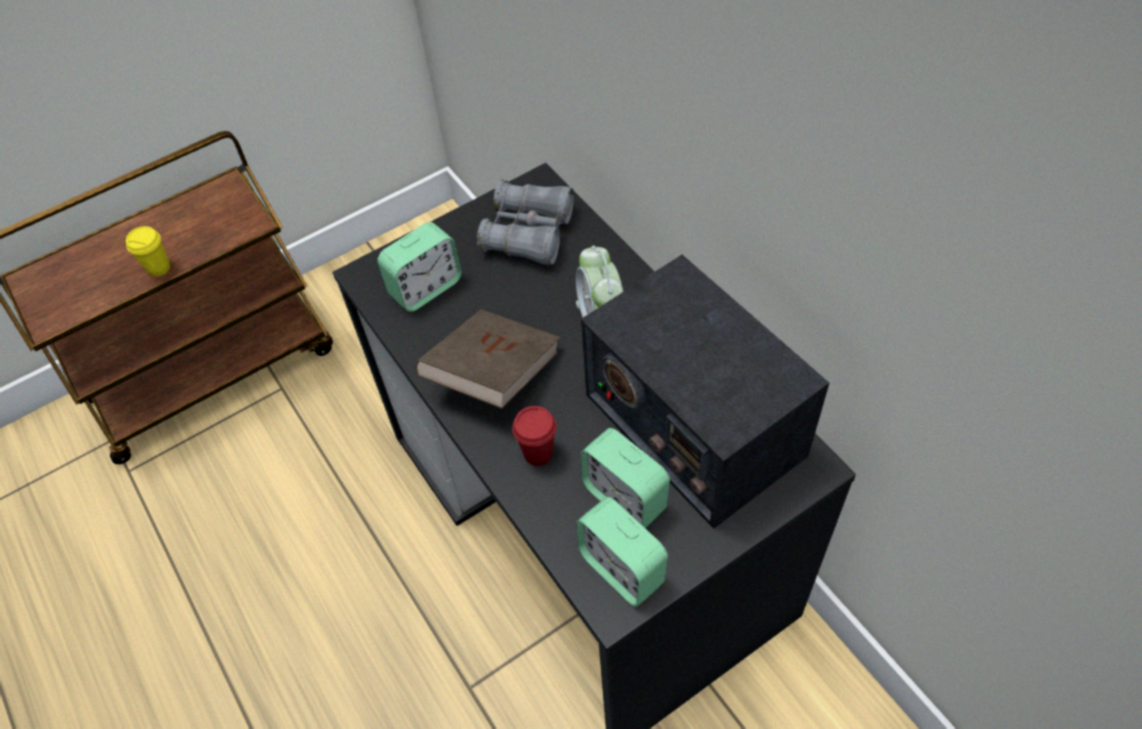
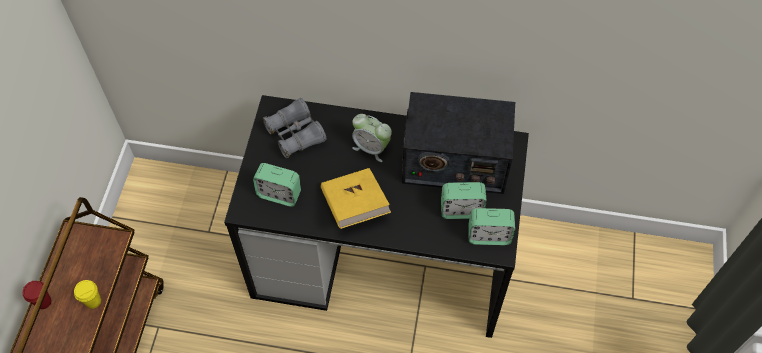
camera: 50 degrees left, 5 degrees up
(426, 288) = (279, 194): alarm clock -> alarm clock turned 105 degrees clockwise
(493, 374) = (355, 206): brown book -> yellow book
(538, 453) = (410, 221): red cup -> red cup (43, 302)

